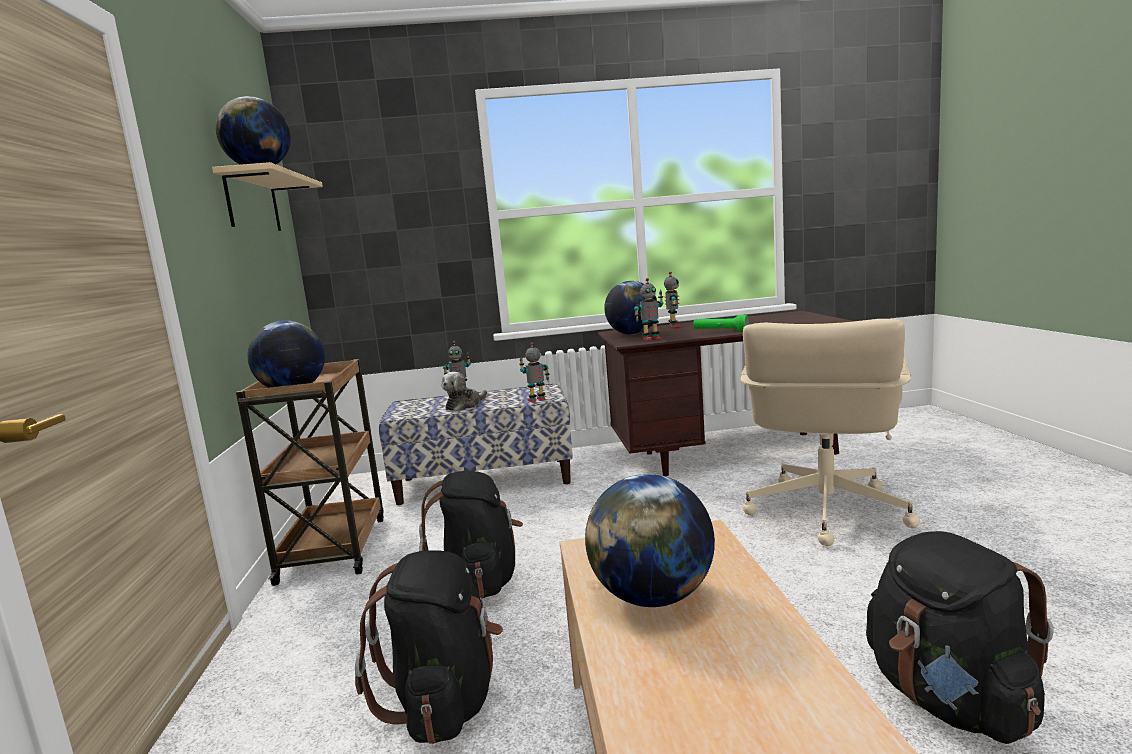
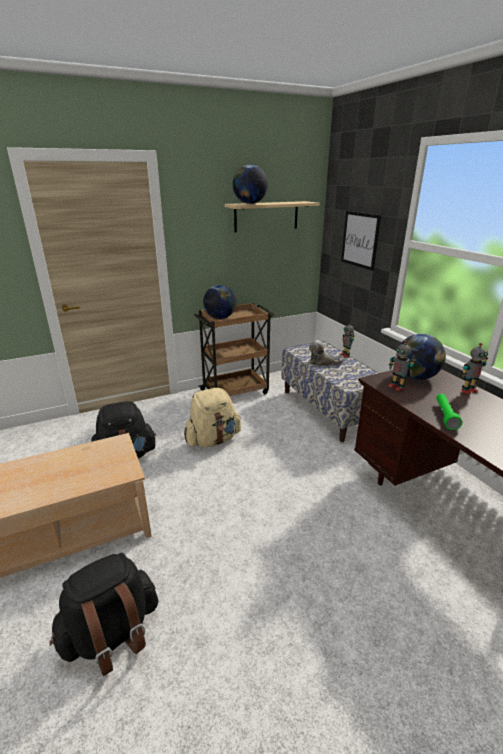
camera: 70 degrees right, 15 degrees up
(400, 231) = (360, 240): none -> picture
(480, 581) = (213, 440): black backpack -> beige backpack
(537, 400) = (342, 382): toy robot -> none
(652, 597) = (70, 464): globe -> none
(824, 512) = (349, 585): beige office chair -> none

